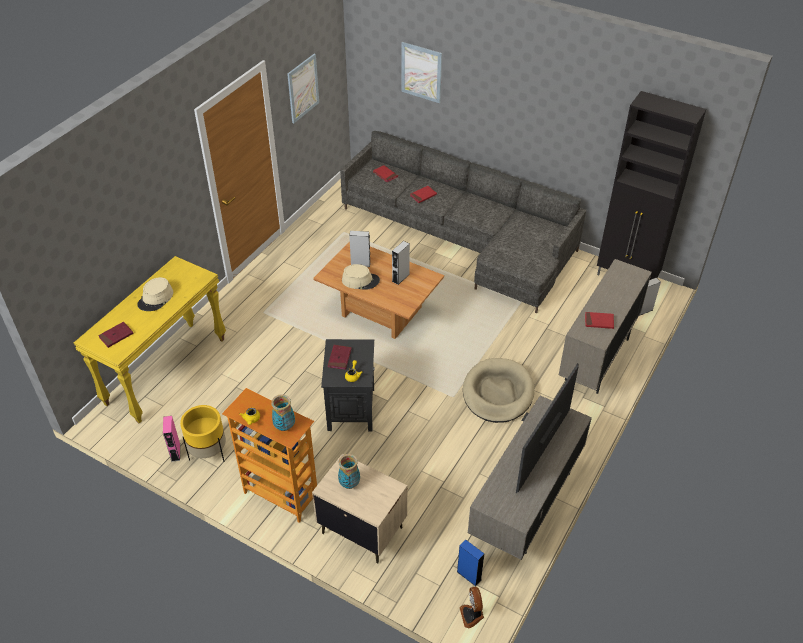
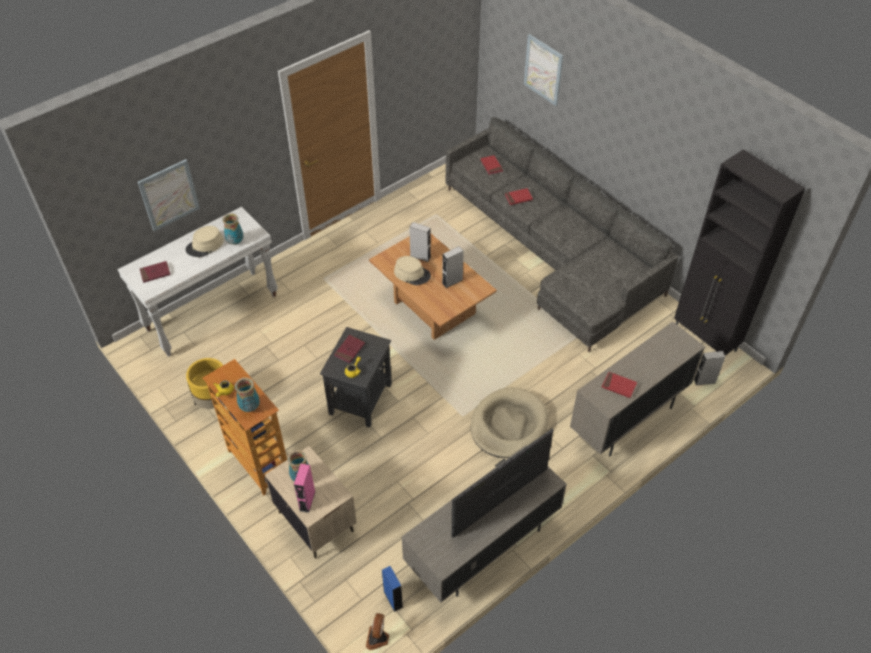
camera: 20 degrees right, 5 degrees up
(166, 370) = (212, 312): yellow console table -> white console table
(175, 452) = (187, 393): pink speaker -> pink speaker (307, 501)
(185, 288) = (235, 241): none -> vase
(303, 88) = (418, 62): picture -> picture (169, 195)

